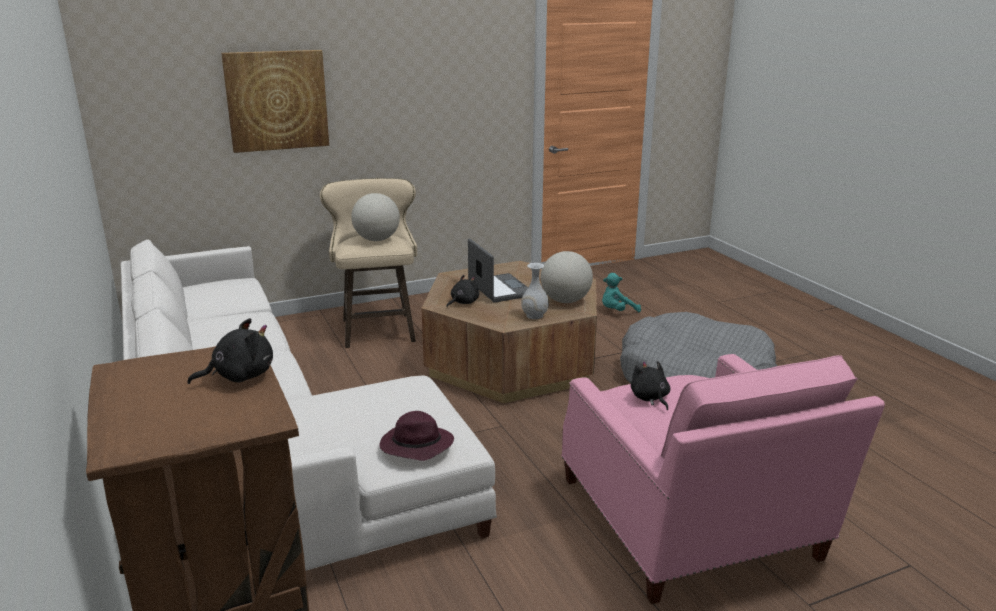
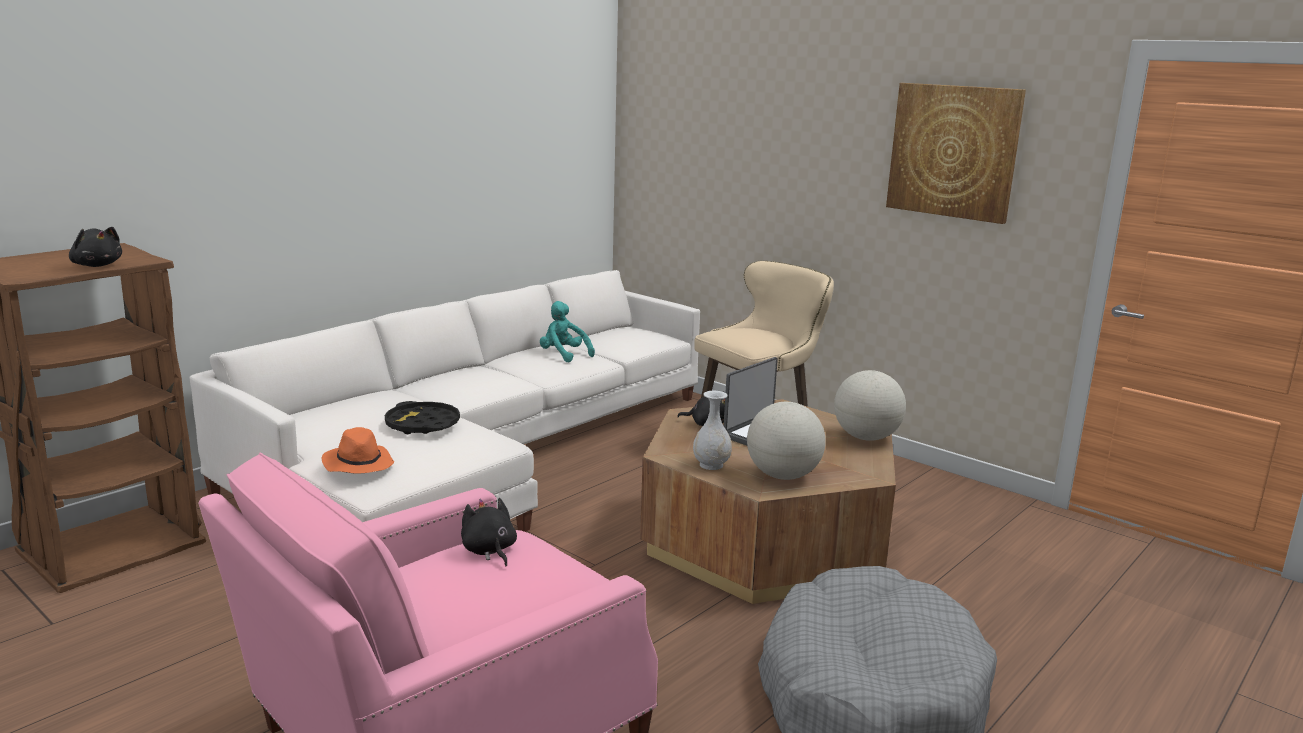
camera: 65 degrees right, 5 degrees down
(277, 100) = (760, 158): picture -> picture (953, 151)
(348, 406) = (422, 424): none -> black tray
(377, 240) = (753, 335): globe -> globe (866, 438)
(415, 446) = (358, 464): purple hat -> orange hat
(617, 311) = (1028, 592): turquoise plush toy -> turquoise plush toy (563, 355)
(650, 398) = (489, 551): black plush toy -> black plush toy turned 75 degrees counterclockwise

